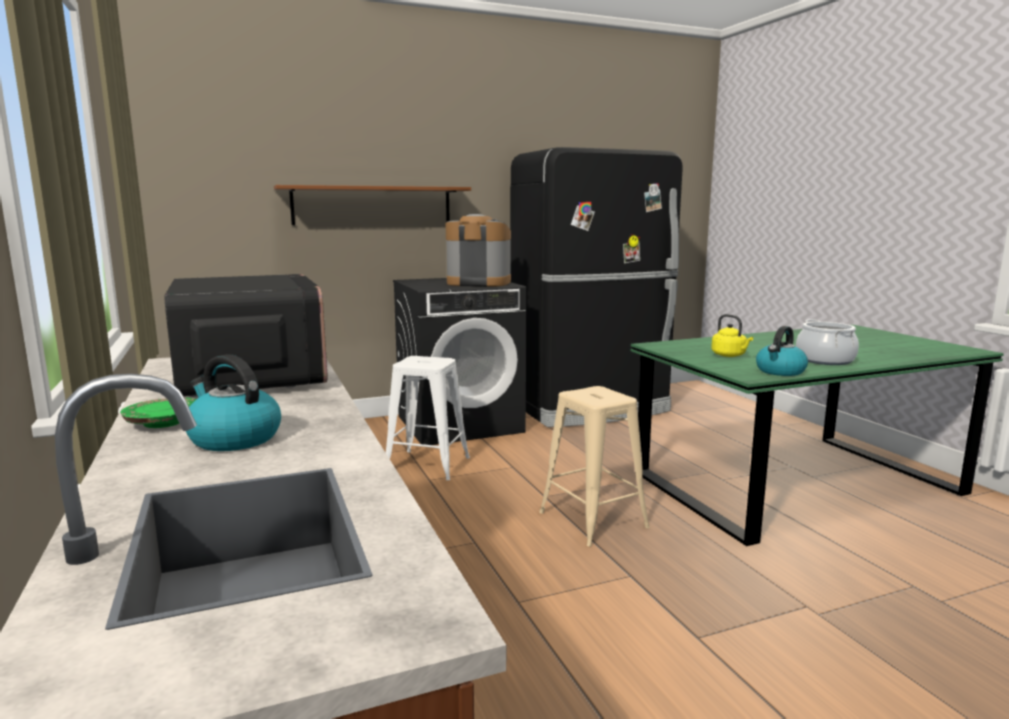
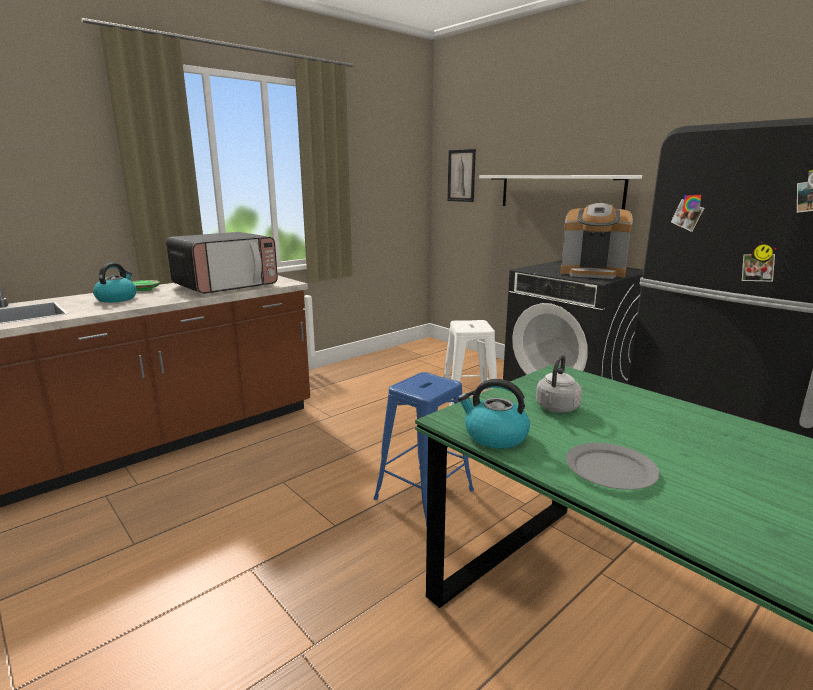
camera: 70 degrees right, 5 degrees up
(205, 185) = (461, 175): none -> picture
(373, 205) = (559, 192): brown shelf -> white shelf
(478, 283) = (592, 273): coffee machine -> coffee machine turned 120 degrees clockwise
(593, 520) = (424, 495): beige stool -> blue stool
(730, 355) = (556, 408): yellow kettle -> grey kettle
(824, 360) = (610, 469): cooking pot -> grey plate

